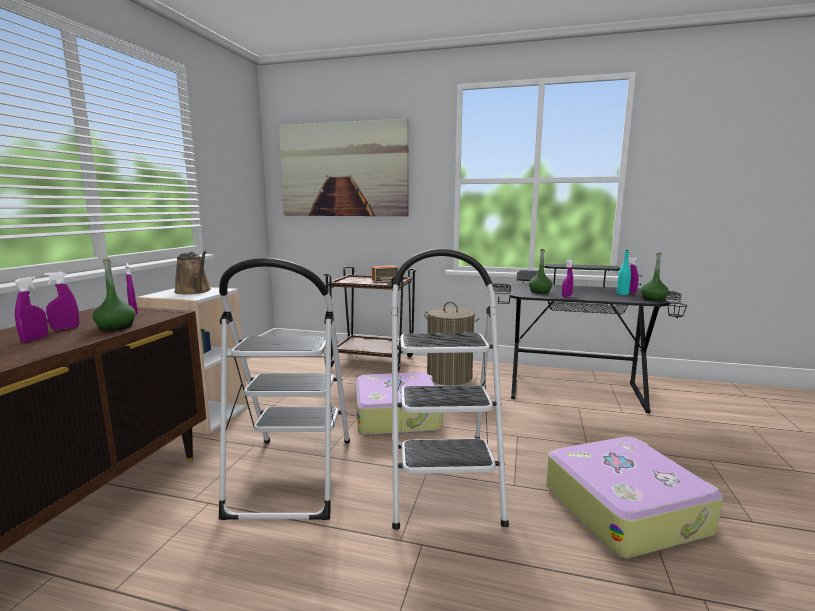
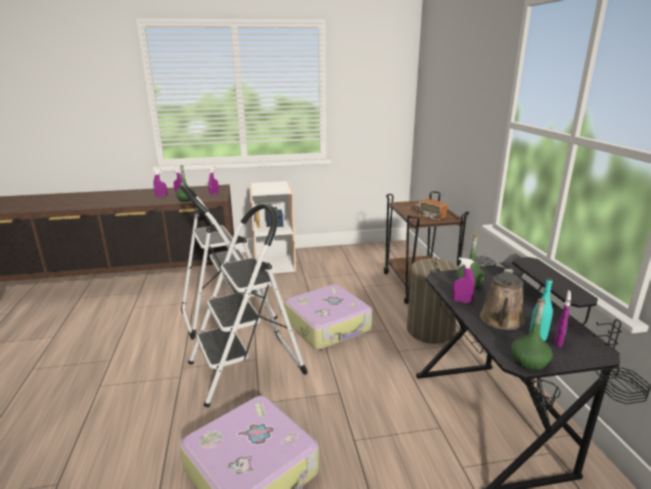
camera: 65 degrees right, 10 degrees up
(194, 291) = (273, 187): brown watering can -> brown watering can (501, 321)
(343, 170) = (447, 96): picture -> none

